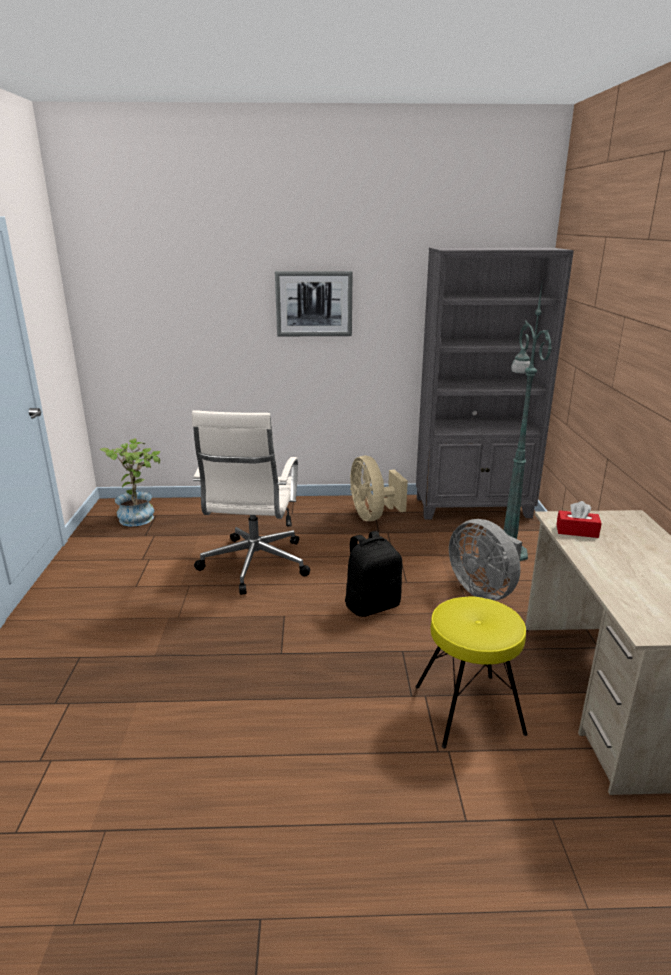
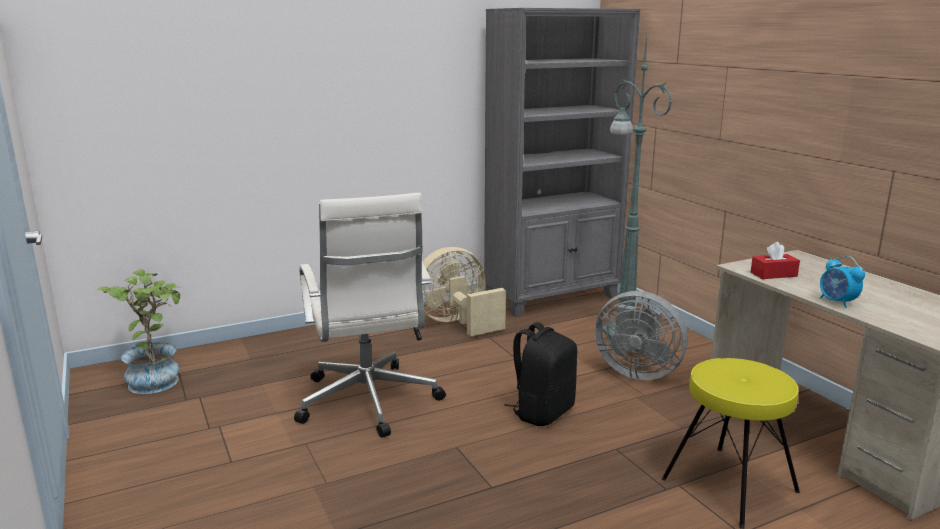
camera: 25 degrees left, 5 degrees down
(314, 304) = (361, 76): picture -> none
(373, 516) = (457, 323): beige fan -> beige fan turned 105 degrees clockwise
(600, 572) = (837, 302): none -> alarm clock

